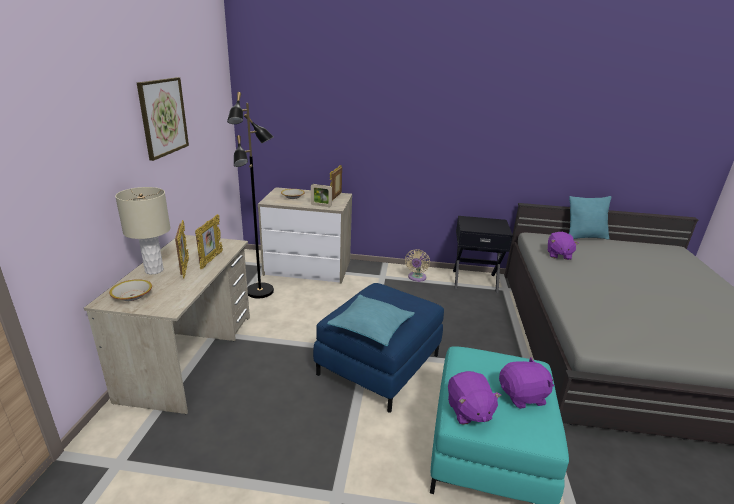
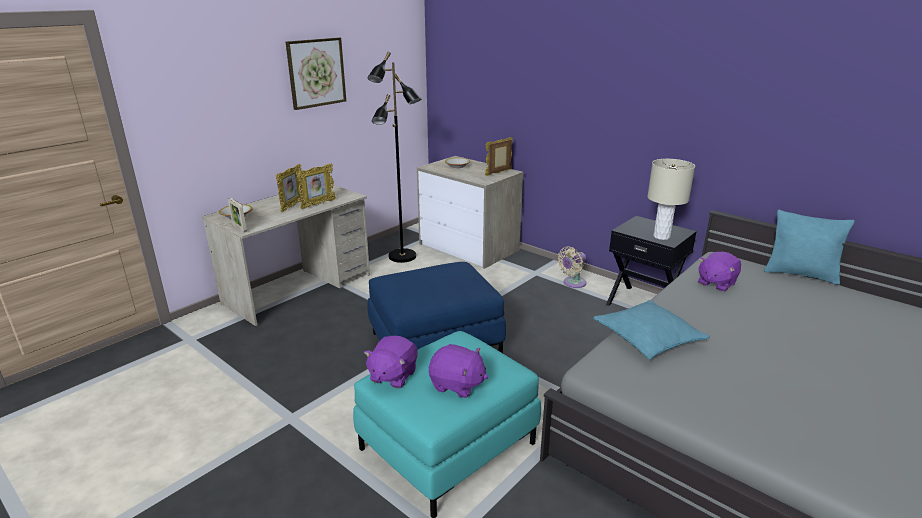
camera: 35 degrees right, 0 degrees up
(154, 270) = (271, 203): beige table lamp -> beige table lamp (661, 236)
(321, 205) = (472, 177): picture frame -> picture frame (239, 228)
(371, 326) = (404, 292): turquoise pillow -> turquoise pillow (648, 338)

